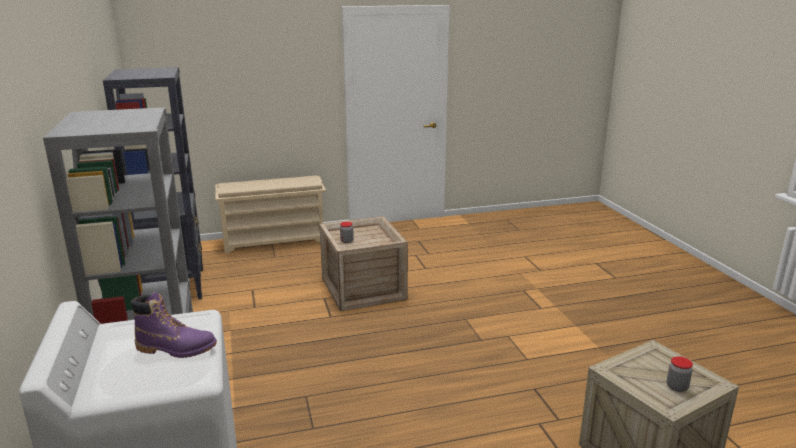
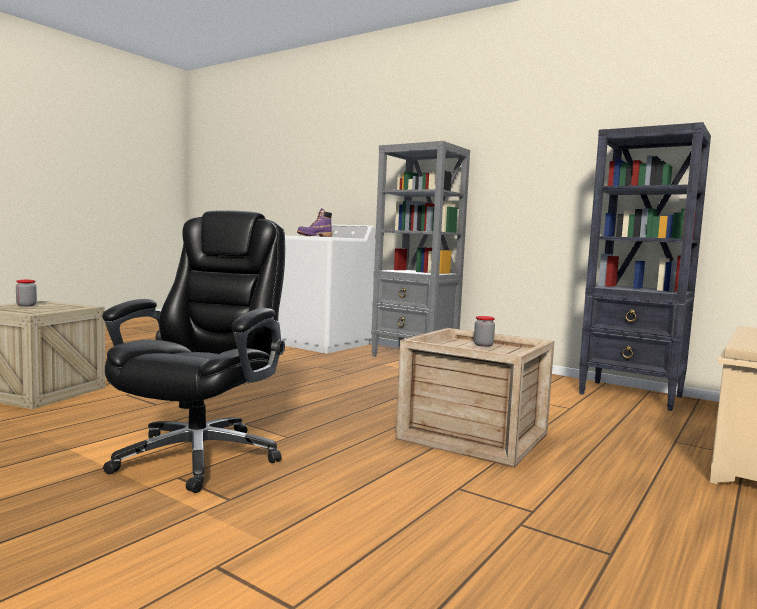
camera: 140 degrees right, 15 degrees down
(524, 319) = (200, 455): none -> black office chair

